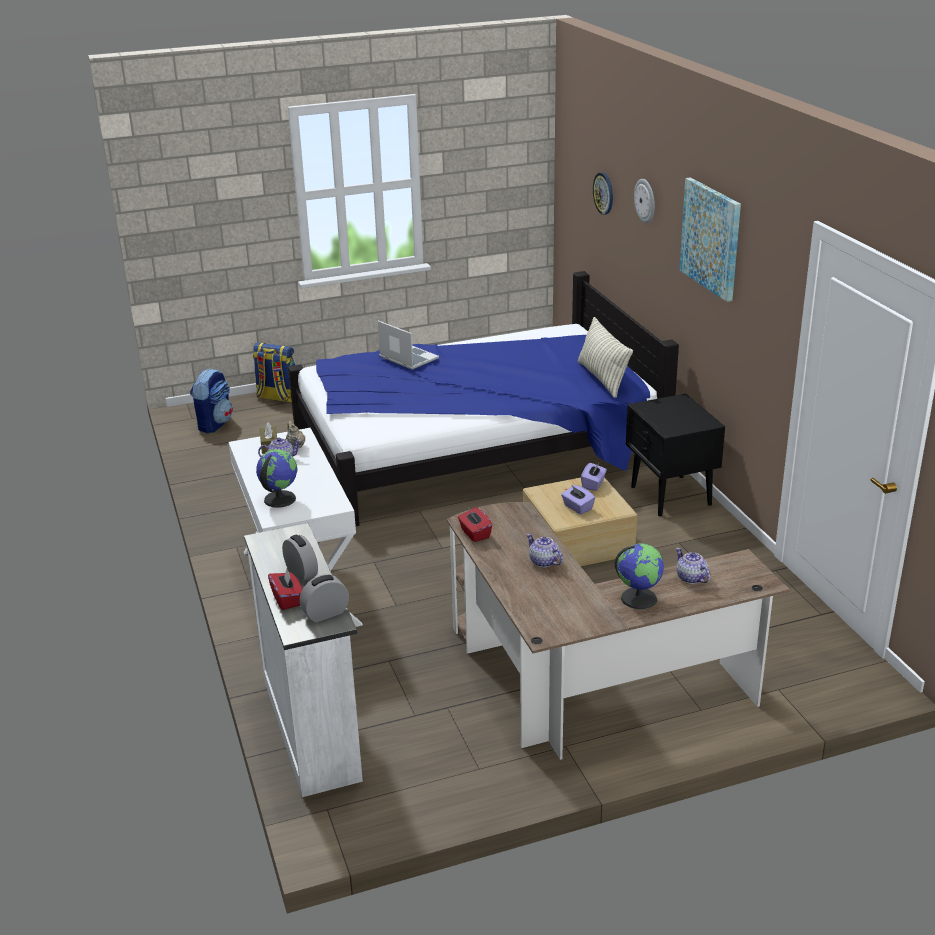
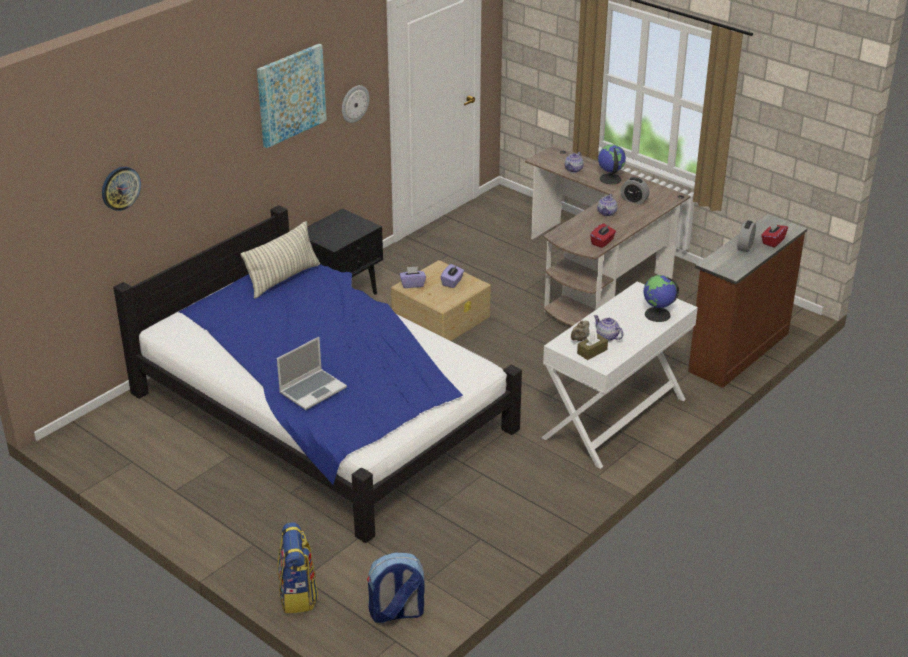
camera: 120 degrees left, 5 degrees up
(313, 727) = (737, 351): white dresser -> brown dresser
(325, 613) = (768, 226): alarm clock -> alarm clock (634, 200)
(407, 358) = (313, 390): laptop -> laptop turned 150 degrees counterclockwise
(645, 200) = (195, 137): wall clock -> wall clock (354, 103)

